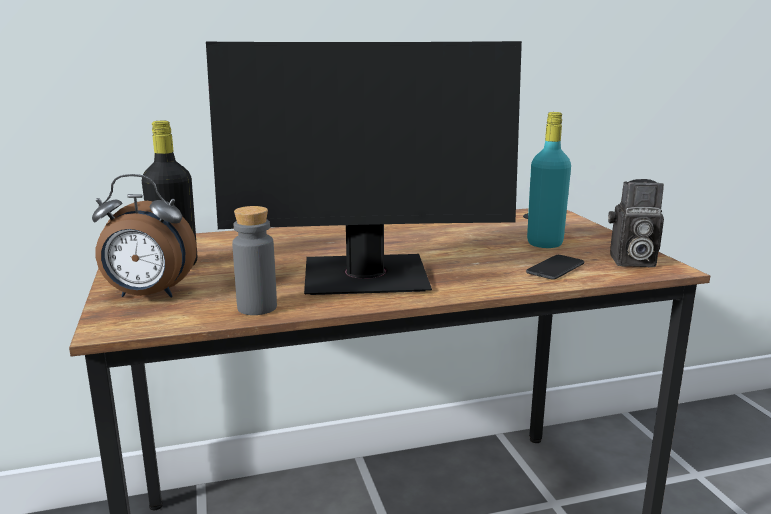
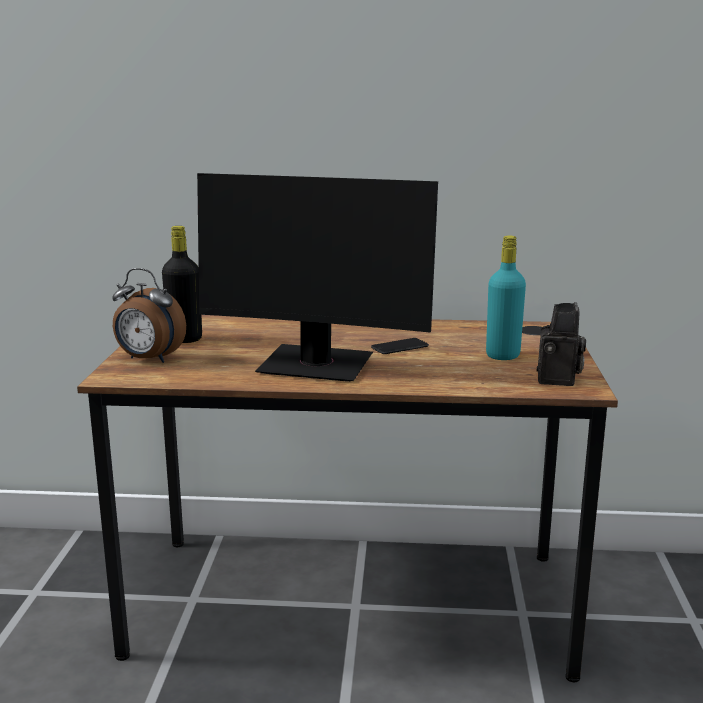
camera: 20 degrees right, 0 degrees up
(257, 307) = (214, 377): grey bottle -> none
(555, 268) = (481, 377): phone -> phone (399, 347)
(630, 261) = (559, 380): camera -> camera turned 105 degrees counterclockwise

